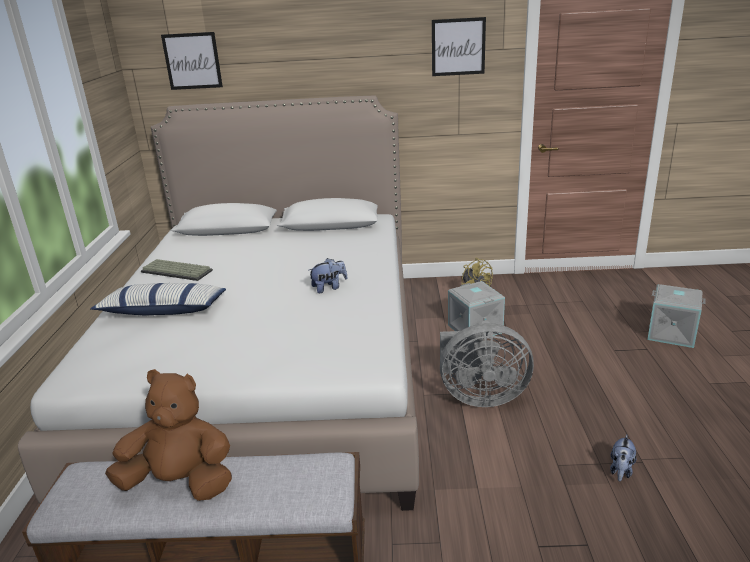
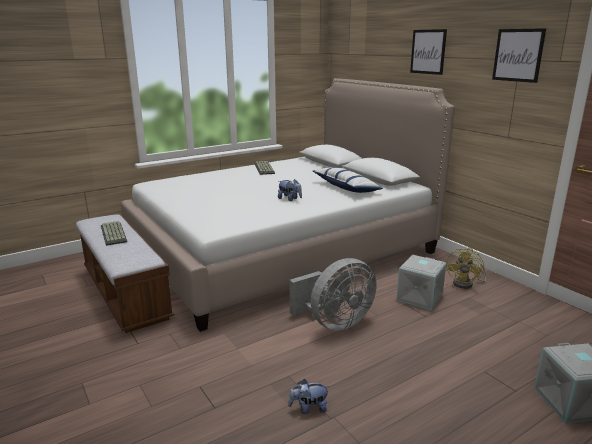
camera: 55 degrees right, 5 degrees down
(164, 311) = (221, 178): pillow -> pillow (346, 188)
(181, 482) = (114, 234): brown plush toy -> keyboard
(192, 61) = (355, 51): picture -> picture (428, 51)
(480, 396) = (335, 323): grey fan -> grey fan turned 90 degrees counterclockwise

